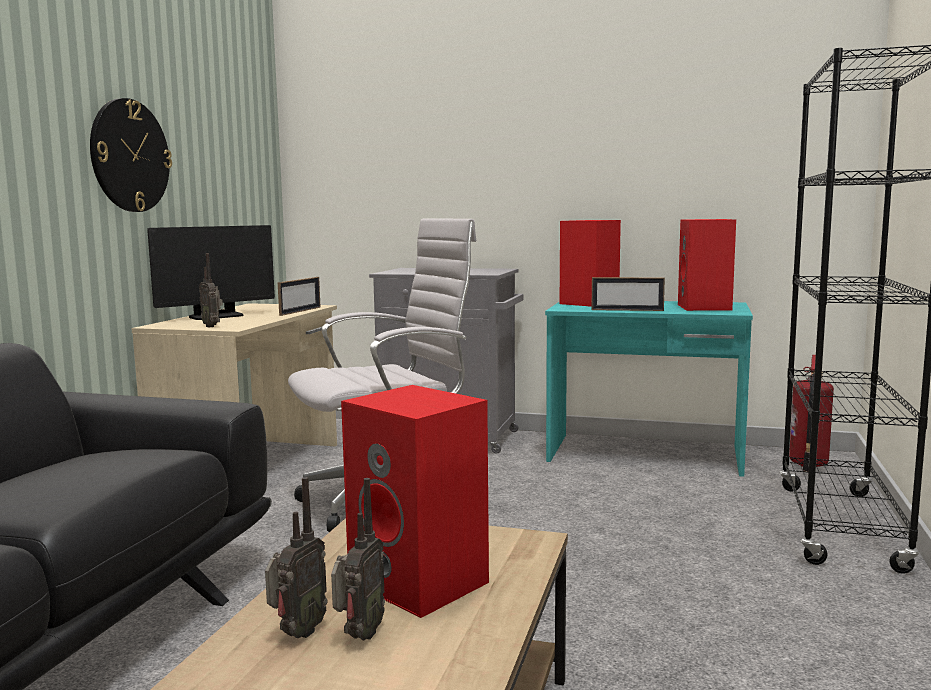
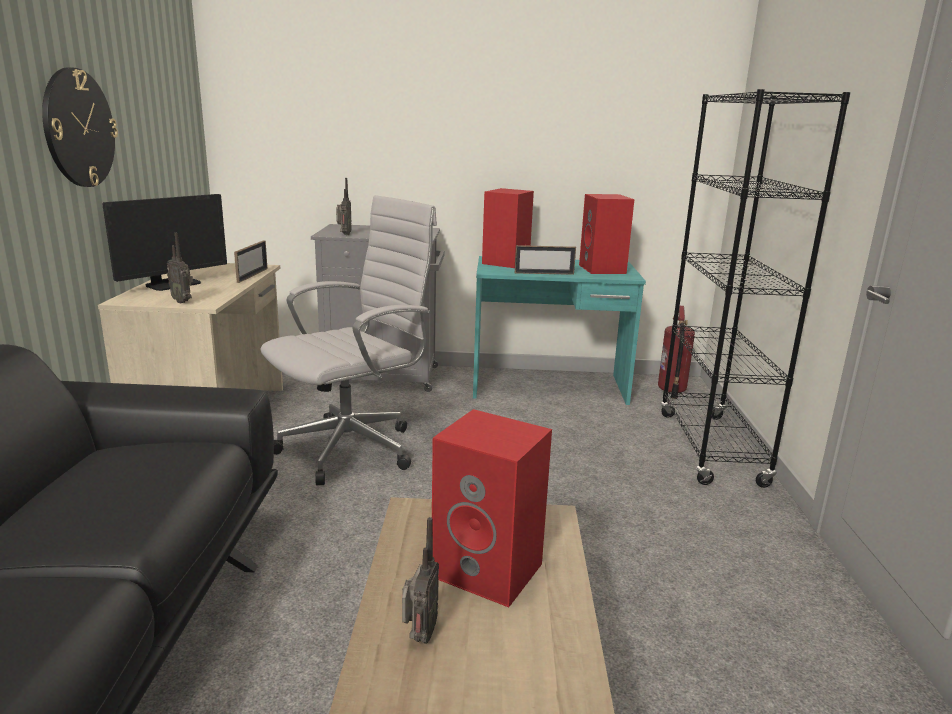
camera: 15 degrees left, 10 degrees up
(358, 636) = (470, 633): radio -> radio (344, 234)

